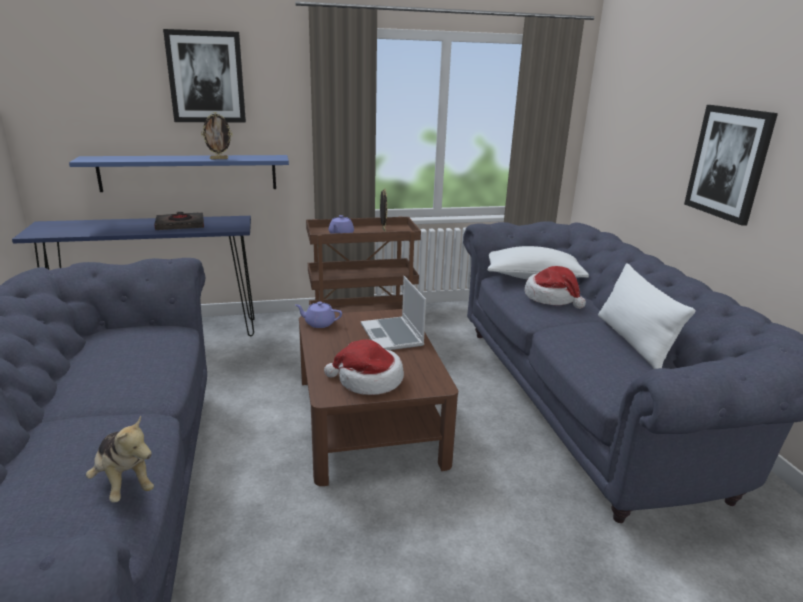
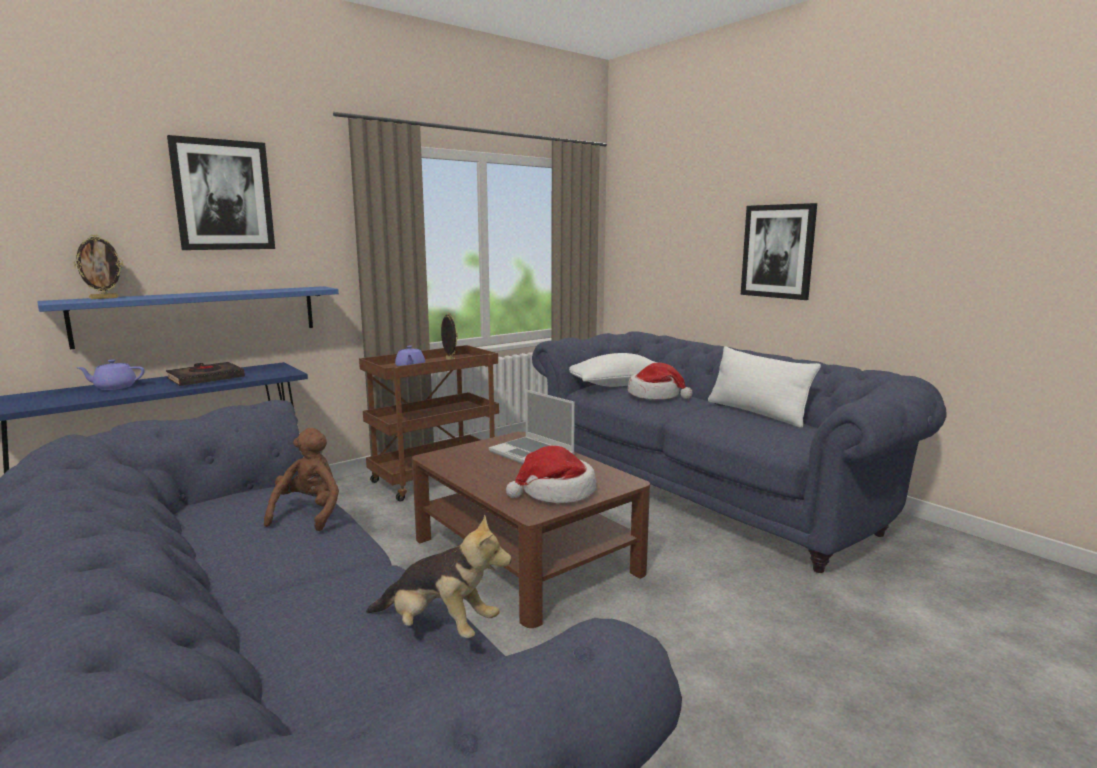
camera: 25 degrees left, 10 degrees down
(156, 357) = (309, 513): none -> brown plush toy
(219, 159) = (250, 292): picture frame -> picture frame (104, 298)
(319, 323) = (442, 458): purple teapot -> purple teapot (114, 387)

